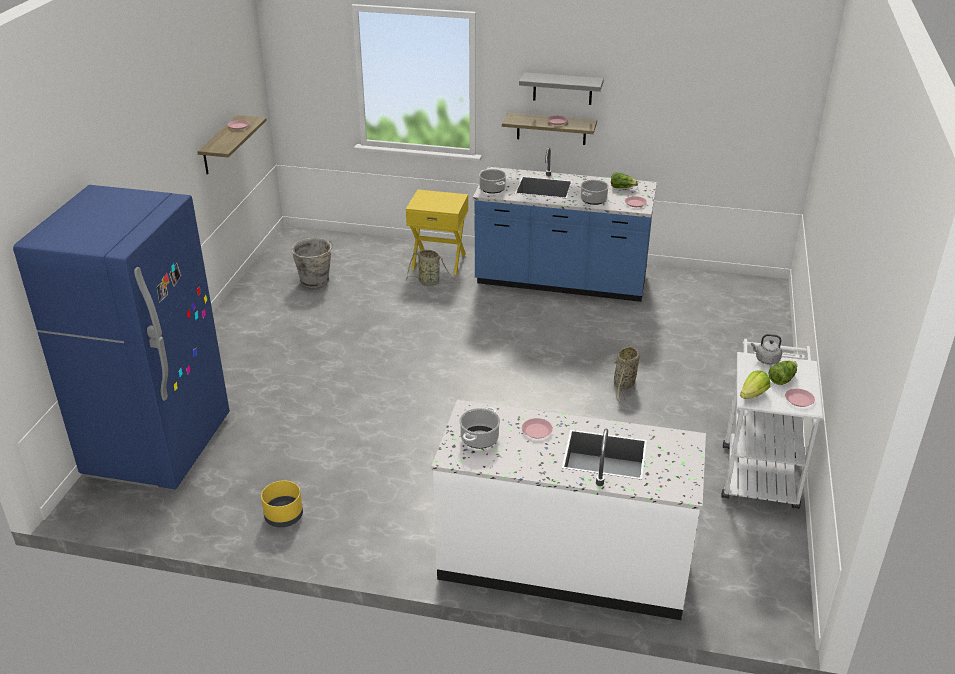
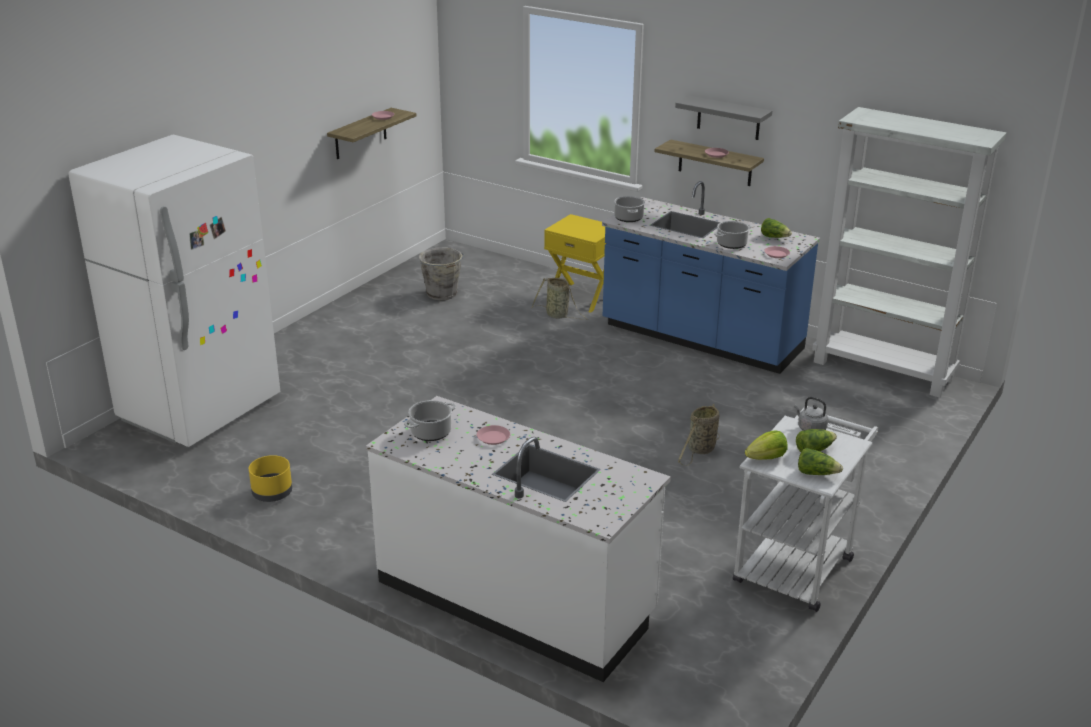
camera: 20 degrees right, 5 degrees down
(159, 446) = (200, 409): blue fridge -> white fridge
(716, 282) = (884, 370): none -> white bookcase
(799, 400) = (816, 473): pink plate -> lettuce

